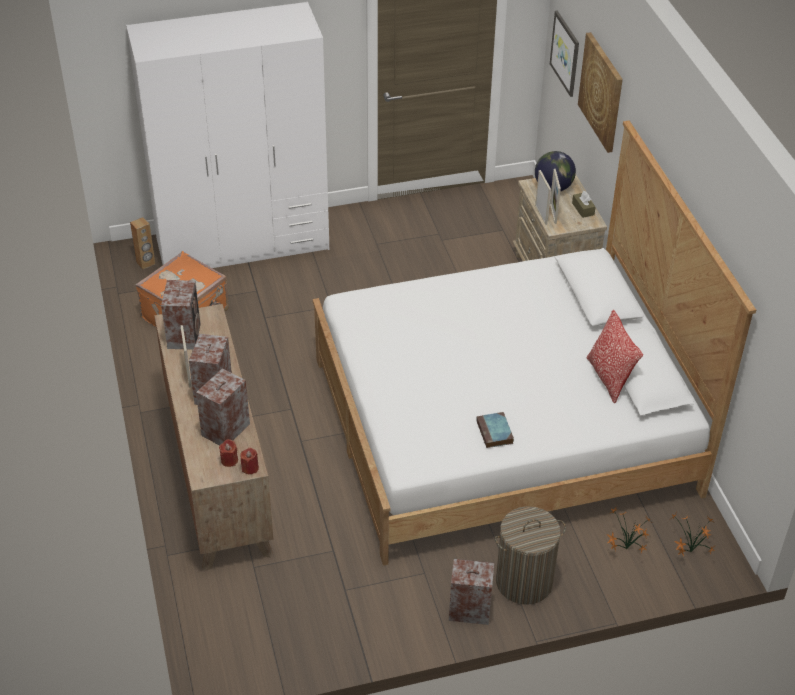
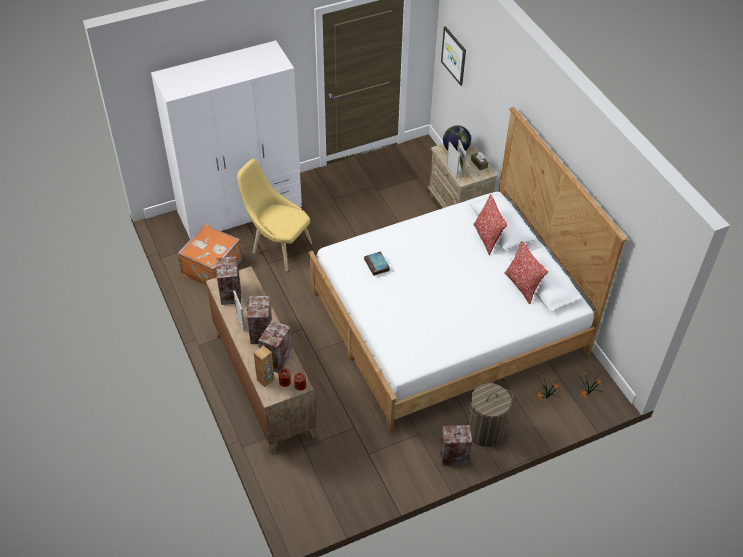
camera: 10 degrees left, 5 degrees up
(146, 263) = (174, 232): brown speaker -> brown speaker (265, 380)
(284, 298) = (278, 247): none -> yellow chair
(495, 433) = (456, 336): book -> book (377, 265)
(572, 308) = (487, 238): none -> pillow
(601, 92) = (487, 84): picture -> none

